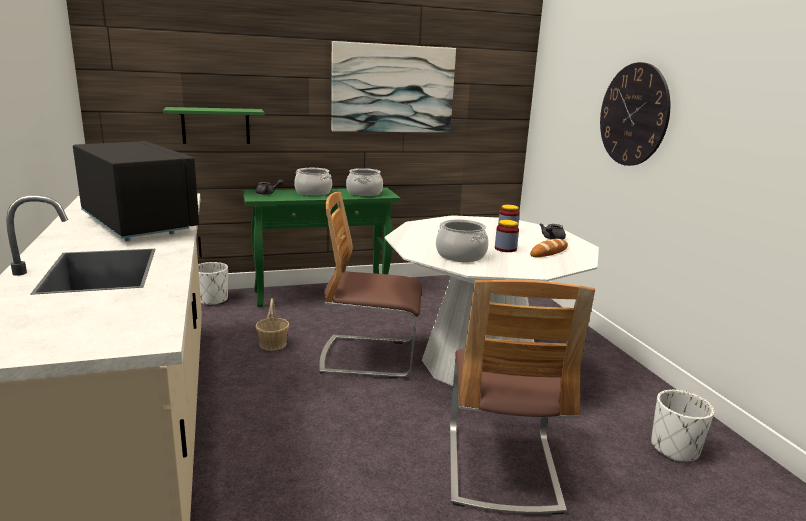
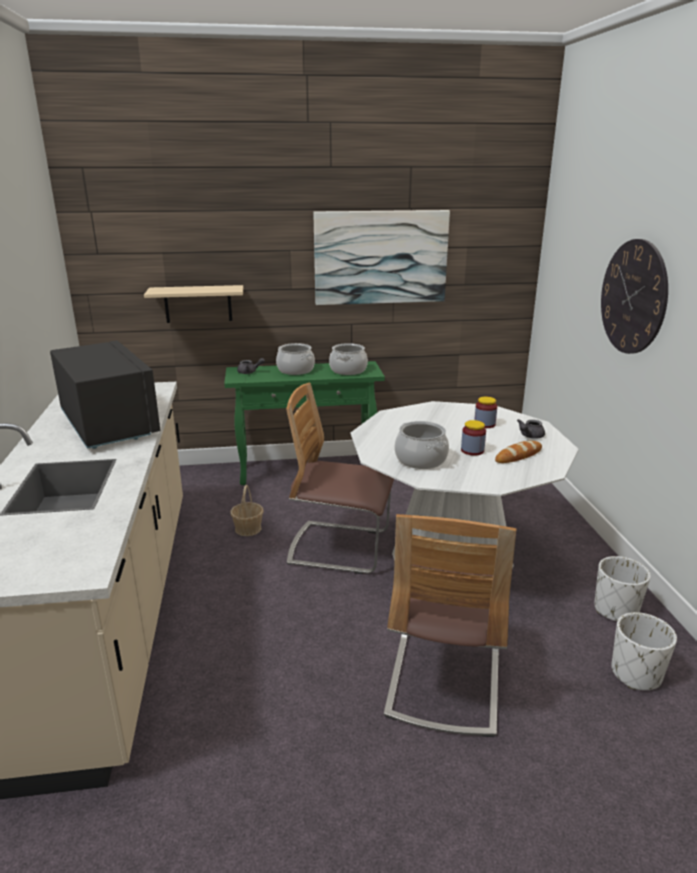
camera: 10 degrees right, 5 degrees up
(212, 300) = (199, 475): white planter -> white planter (616, 610)
(216, 126) = (198, 304): green shelf -> beige shelf

